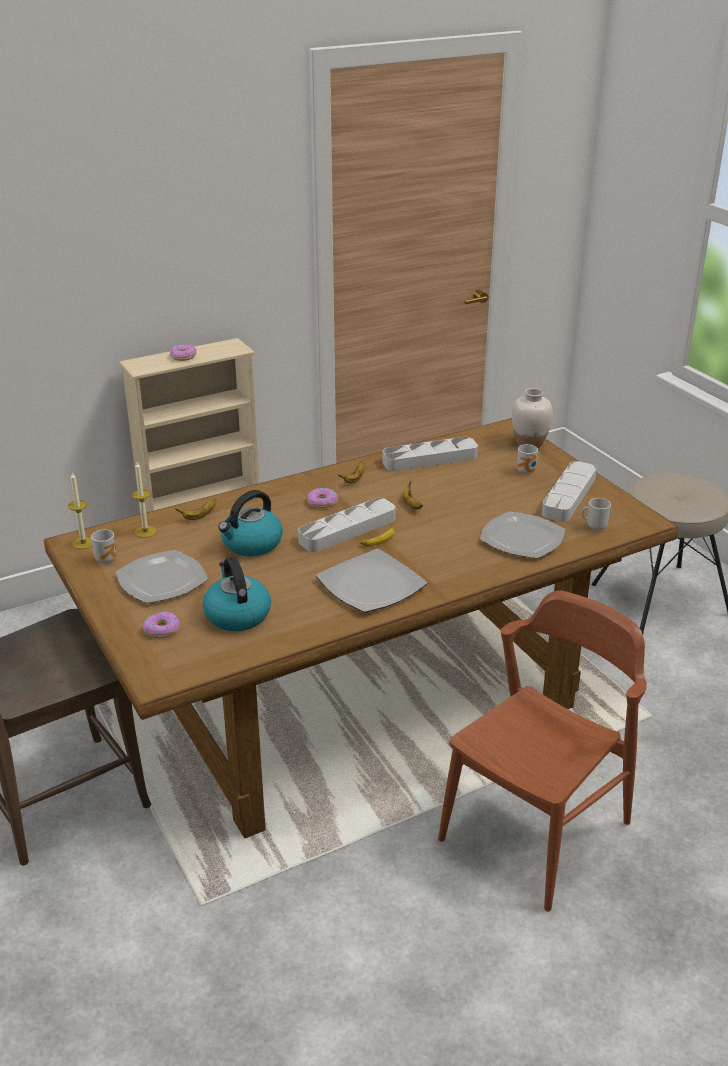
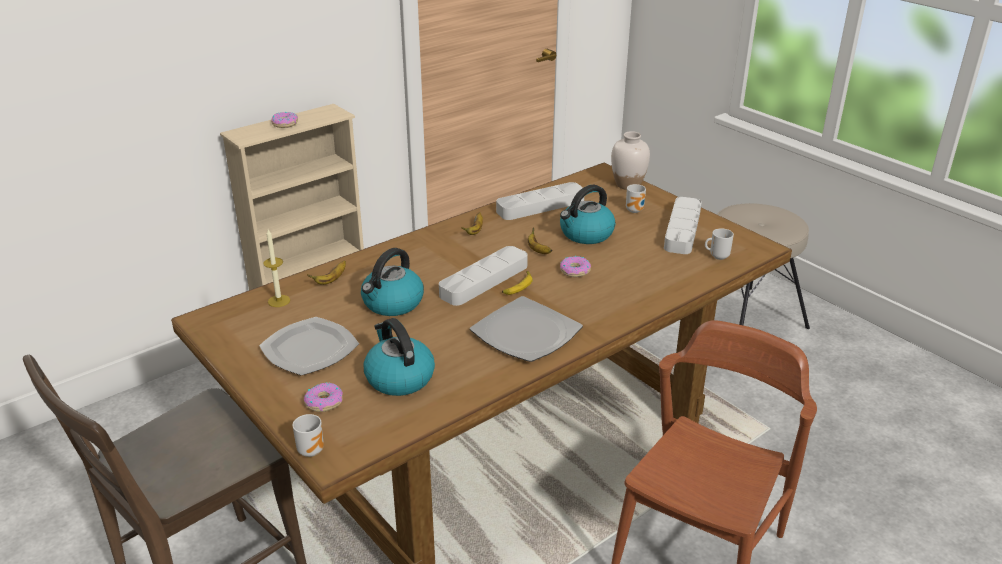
camera: 10 degrees left, 0 degrees up
(83, 543) = (215, 318): candle -> none
(107, 559) = (245, 333): mug -> mug (312, 450)
(322, 502) = (450, 255): donut -> donut (575, 271)
(466, 492) = (586, 234): none -> kettle
(522, 539) = (655, 274): plate -> none

